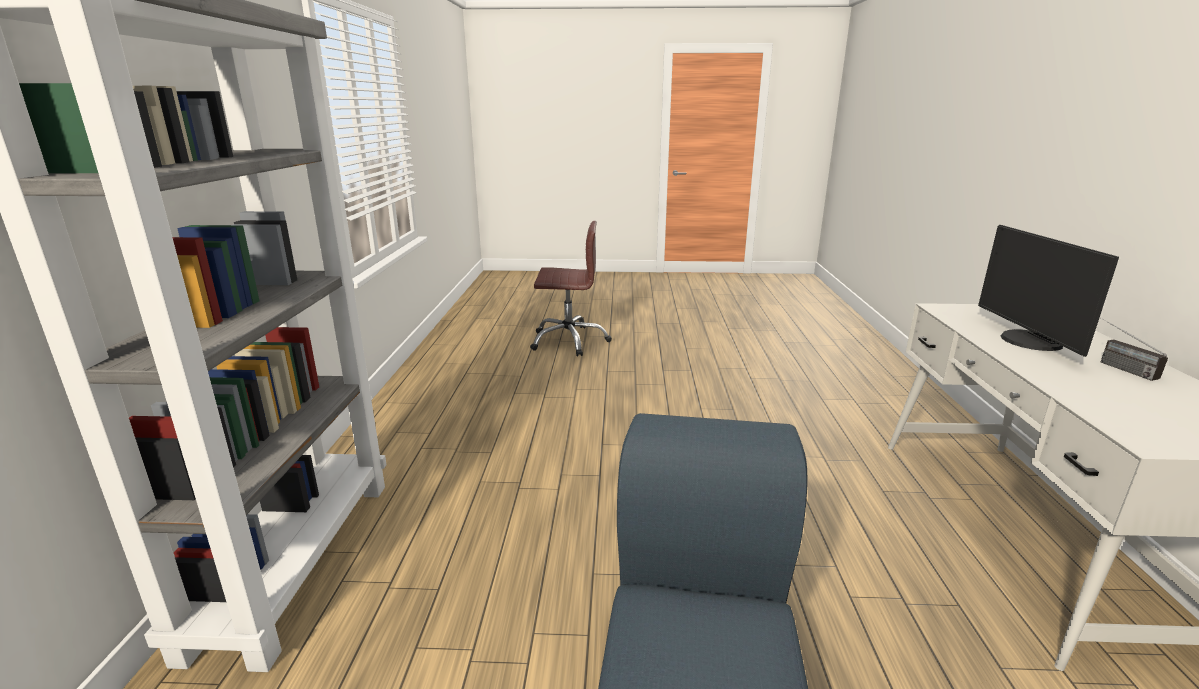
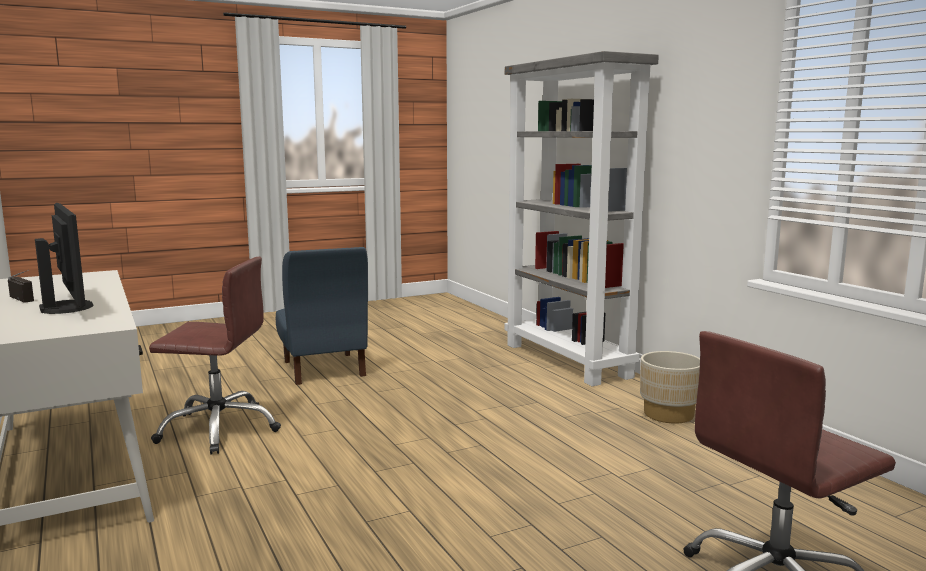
camera: 150 degrees right, 10 degrees down
(405, 427) = (668, 414): none -> beige planter
(872, 555) = (219, 429): none -> brown office chair

